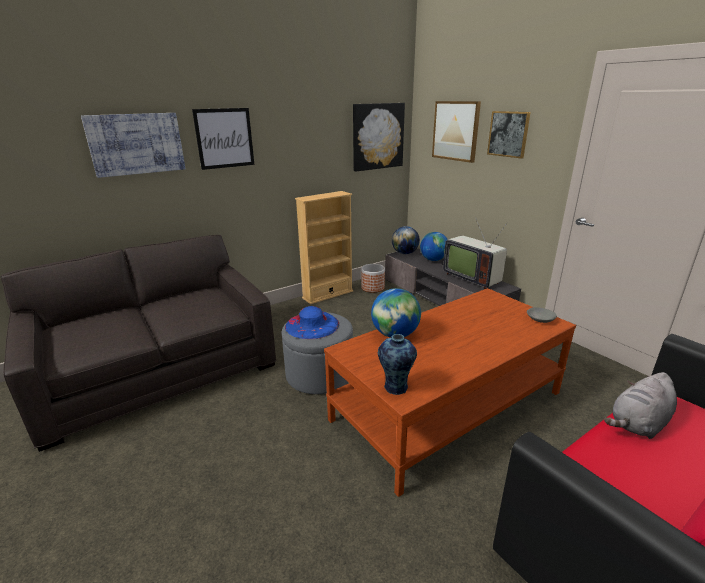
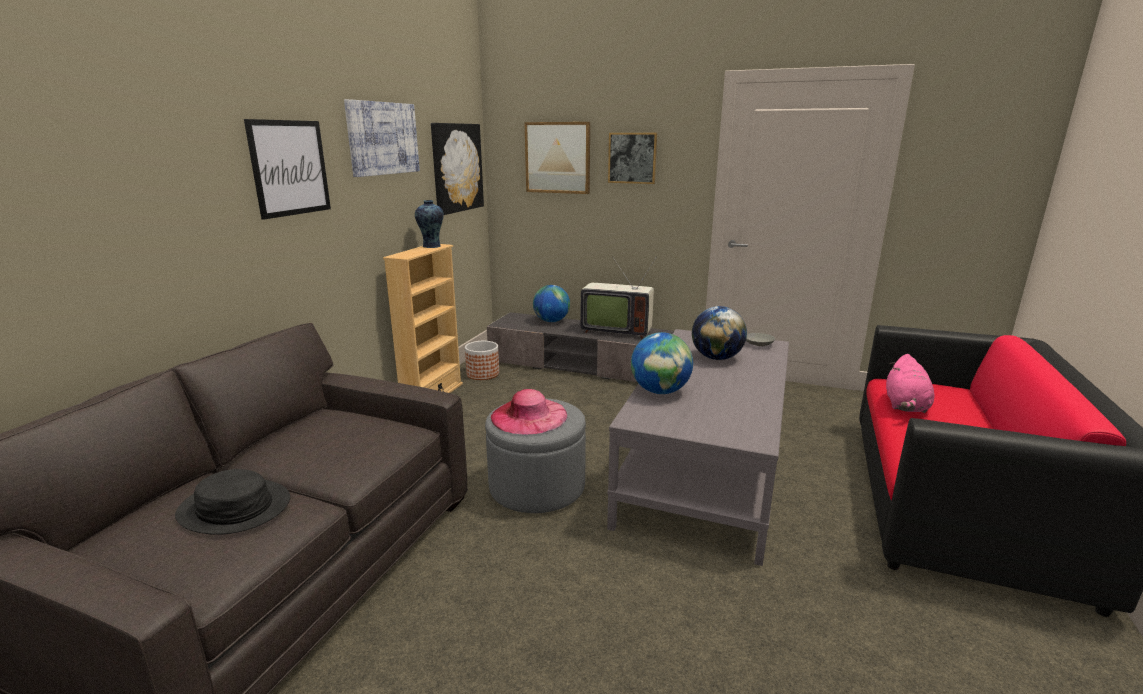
camera: 35 degrees left, 5 degrees down
(112, 329) = (234, 508): none -> black hat
(136, 144) = (162, 176): picture -> picture (383, 138)
(312, 325) = (529, 416): blue hat -> pink hat
(395, 388) = (737, 436): vase -> vase (431, 246)
(405, 253) = (509, 320): globe -> globe (716, 358)
(447, 406) = (706, 467): brown coffee table -> grey coffee table
(638, 424) = (905, 405): grey plush toy -> pink plush toy

